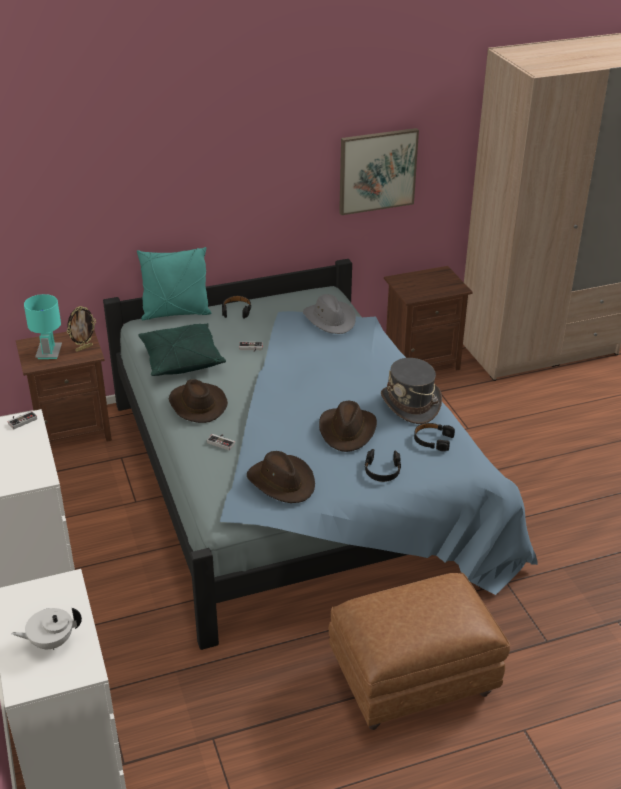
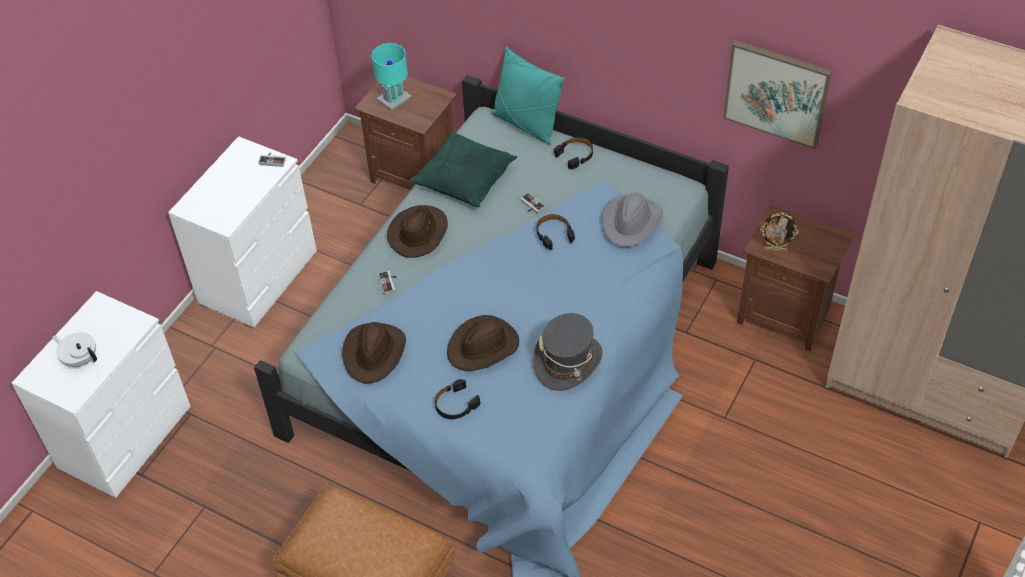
camera: 50 degrees right, 15 degrees up
(84, 348) = (423, 112): picture frame -> picture frame (775, 249)
(432, 440) = (533, 410): black headphones -> black headphones (554, 234)

